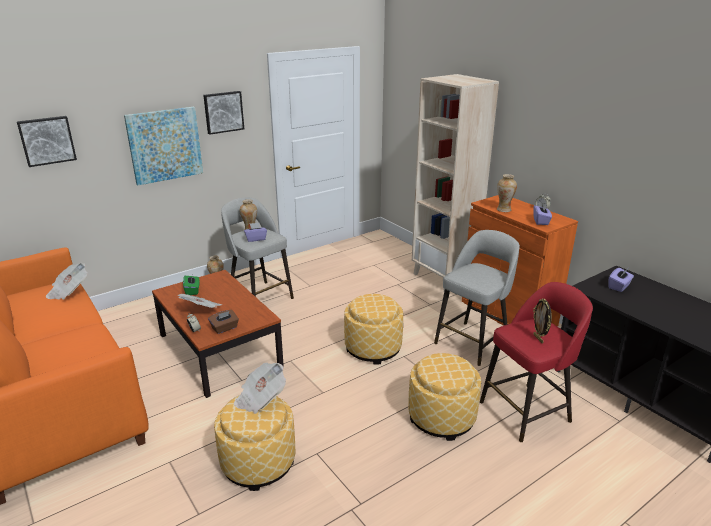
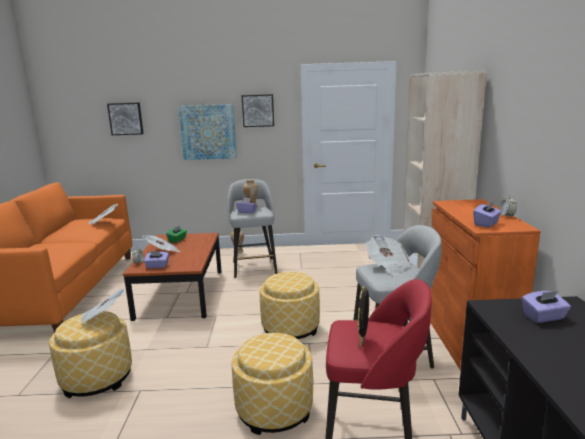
camera: 35 degrees right, 10 degrees down
(225, 328) = (157, 266): brown tissue box -> purple tissue box
(470, 270) = (388, 266): none -> newspaper
(504, 210) = (459, 209): vase -> none

